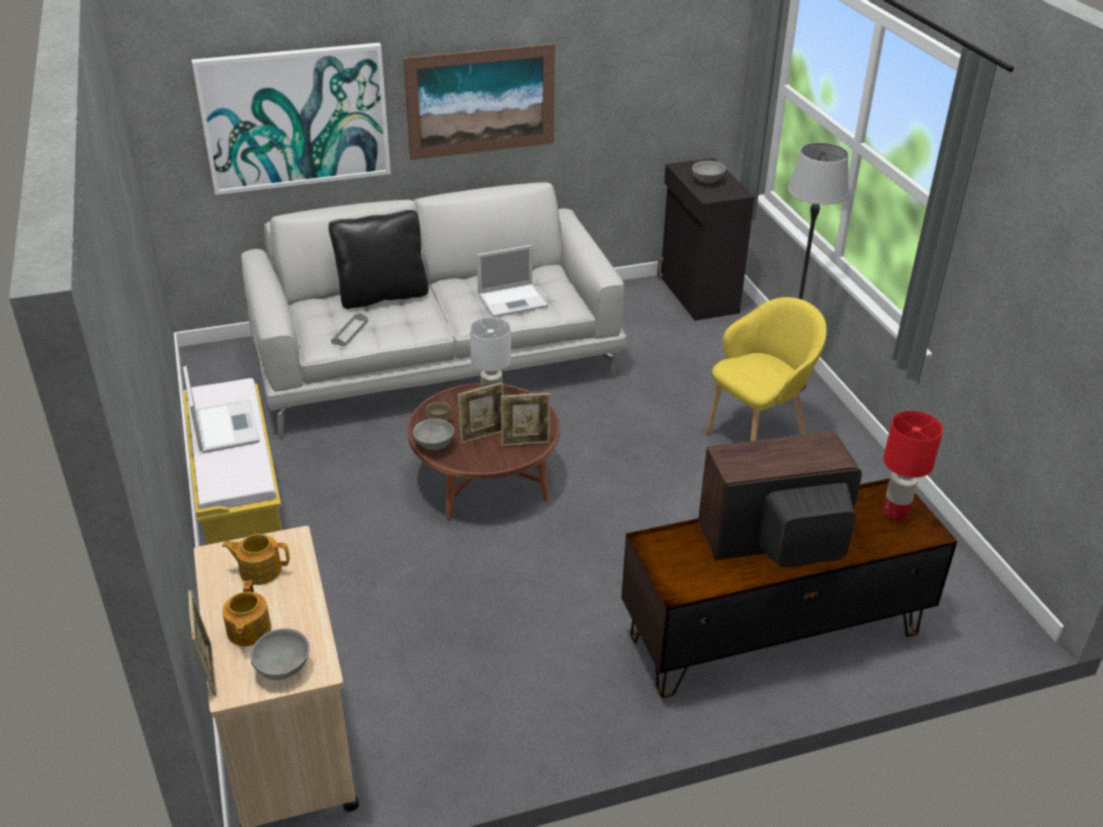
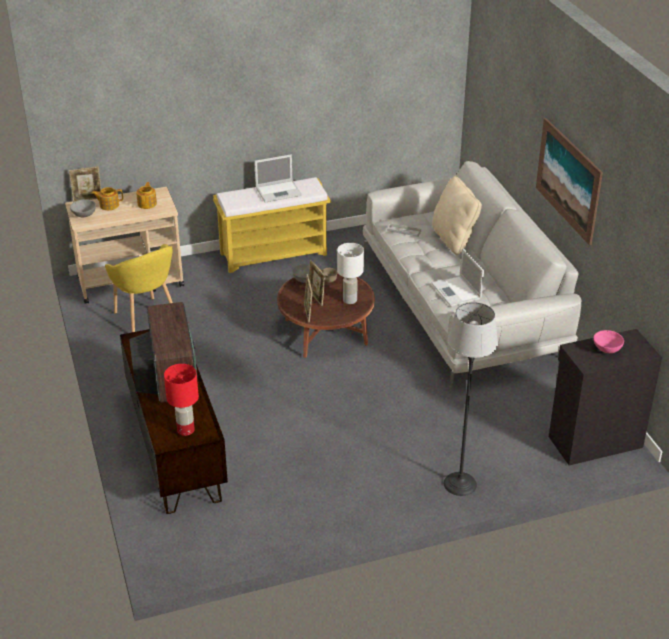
camera: 90 degrees right, 0 degrees up
(295, 118) = (507, 116): picture -> none
(382, 295) = (454, 240): black pillow -> beige pillow
(708, 181) = (606, 350): grey bowl -> pink bowl
(757, 436) = (382, 459): yellow armchair -> yellow armchair (146, 318)

